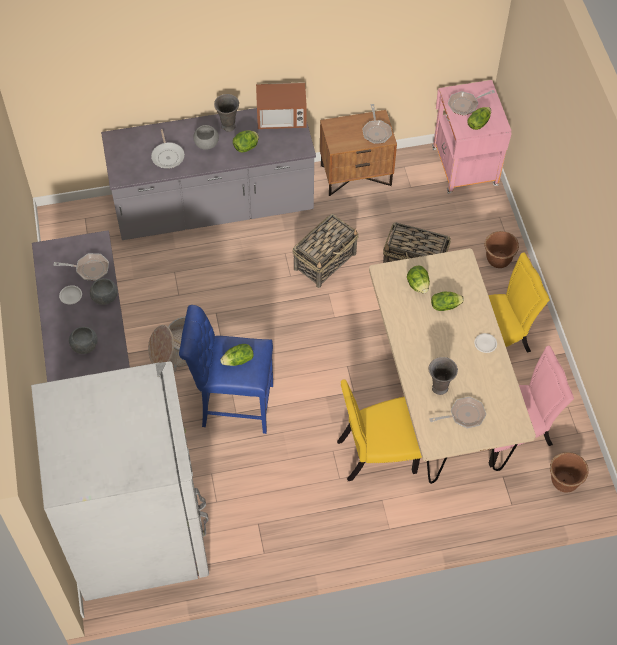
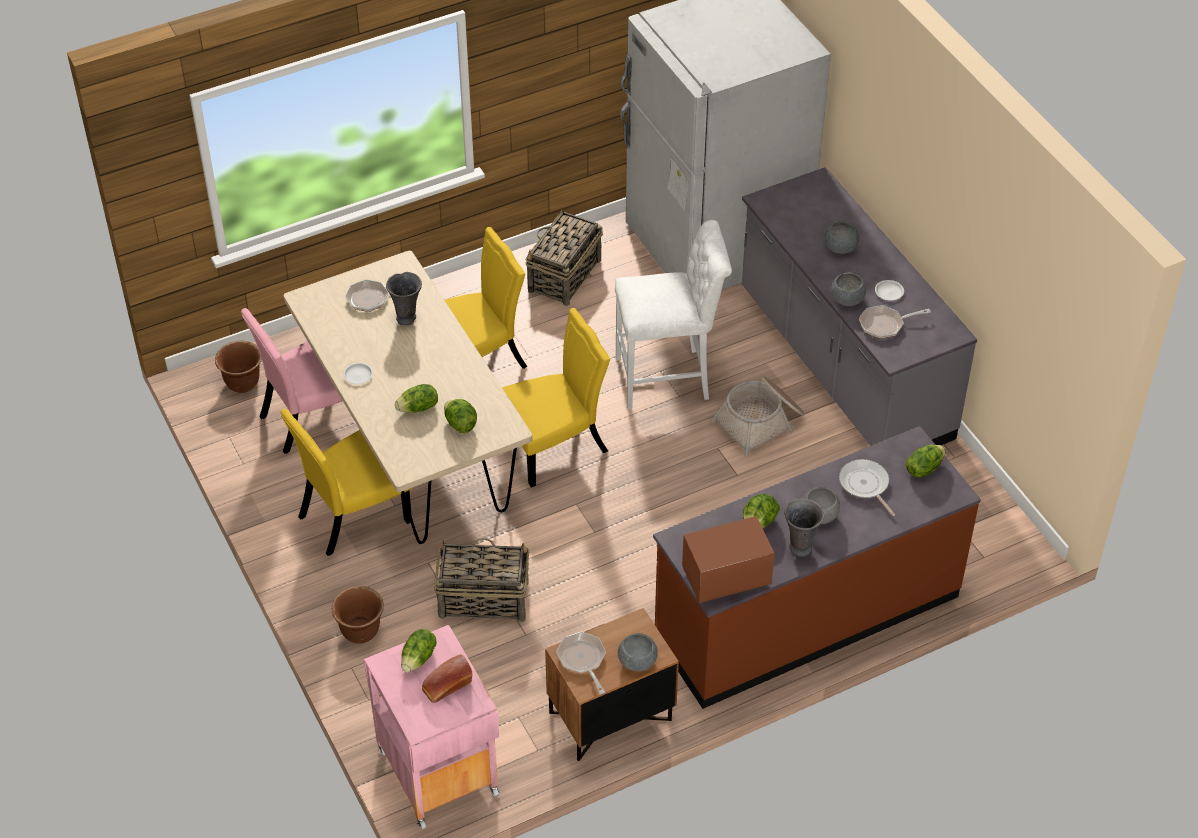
camera: 165 degrees right, 10 degrees down
(214, 208) = (806, 614): grey counter -> brown counter
(233, 404) = (668, 378): blue stool -> white stool
(238, 360) = (657, 292): lettuce -> lettuce (923, 468)
(325, 261) = (613, 575): basket -> basket (564, 276)
(337, 365) = (553, 448): none -> yellow chair
(344, 124) = (637, 661): none -> grey bowl
(465, 105) = (446, 686): frying pan -> bread

